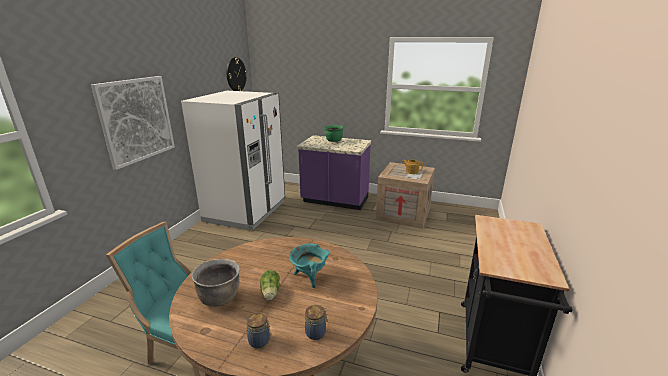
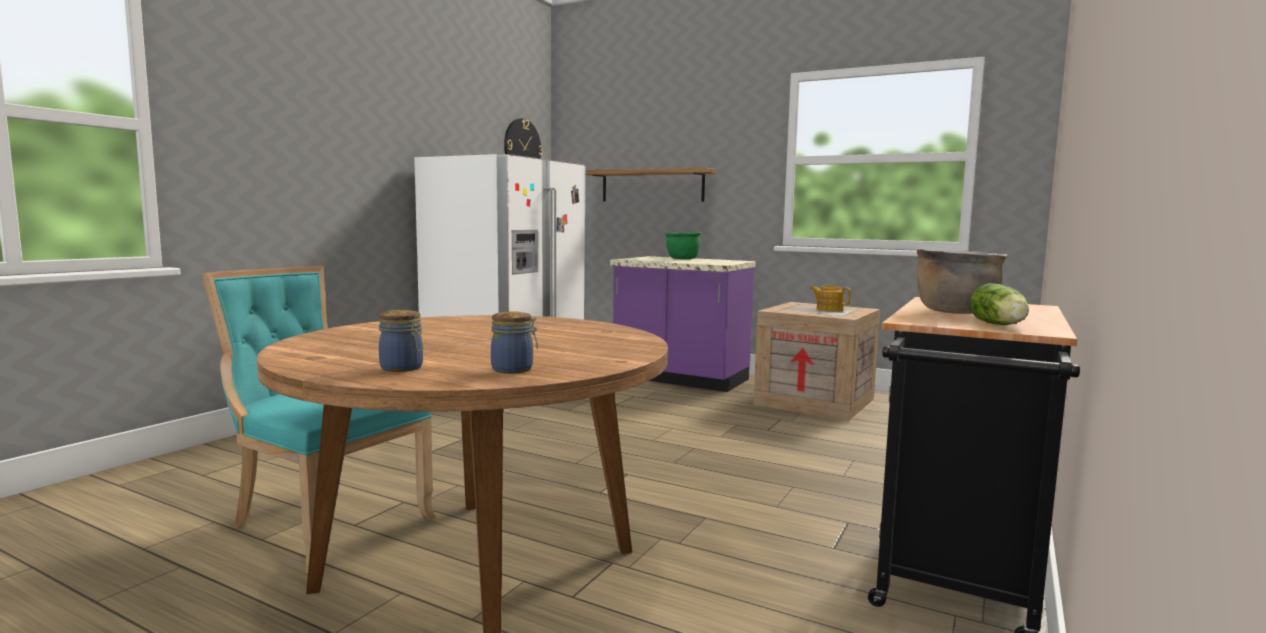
camera: 10 degrees right, 15 degrees down
(137, 120) = (332, 165): picture -> none
(220, 298) = (366, 341): brown cooking pot -> brown cooking pot (955, 311)
(270, 293) = (459, 343): lettuce -> lettuce (999, 325)
(309, 277) = (543, 338): turquoise cooking pot -> none
(312, 95) = (652, 186): none -> shelf

